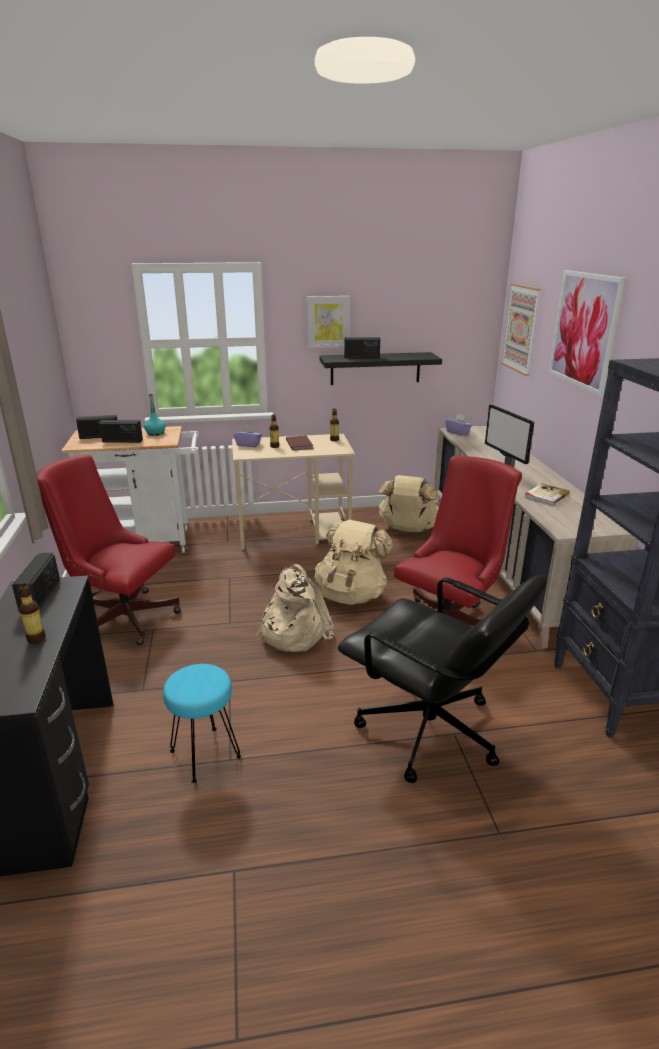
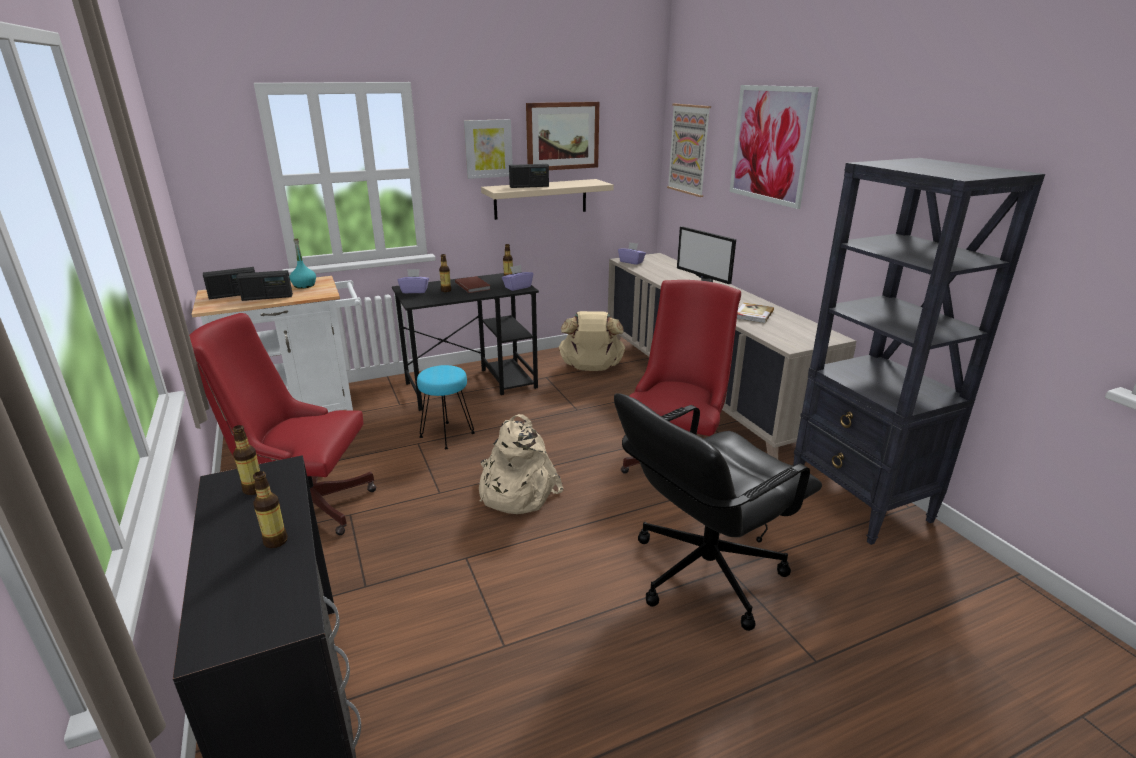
camera: 15 degrees left, 0 degrees up
(41, 597) = (253, 489): radio -> bottle
(205, 755) = (472, 646): turquoise stool -> turquoise stool (447, 435)
(295, 532) = (472, 385): beige desk -> black desk
(337, 449) = (517, 287): none -> purple tissue box
(351, 594) = (562, 442): beige backpack -> none
(375, 368) = (540, 199): black shelf -> beige shelf
(399, 311) = (562, 136): none -> picture
(429, 732) = (704, 572): black office chair -> black office chair turned 120 degrees clockwise

